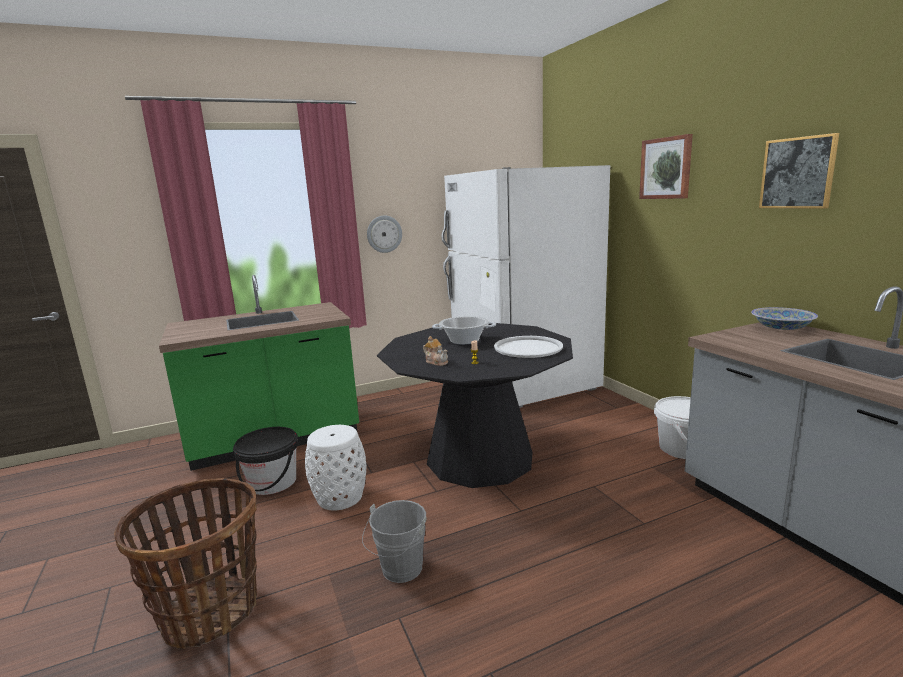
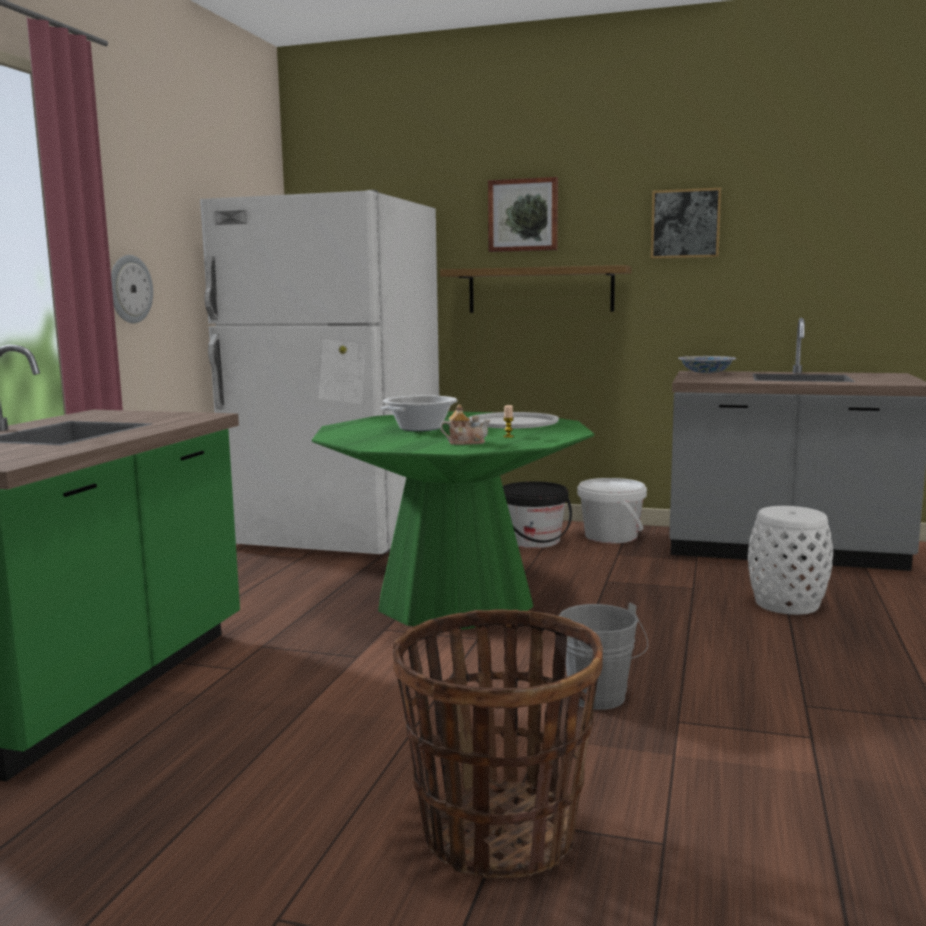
camera: 50 degrees left, 5 degrees down
(272, 482) = (229, 721): black bucket -> black bucket (533, 541)
(340, 497) = (379, 689): white stool -> white stool (786, 604)
(480, 458) = (455, 600): black dining table -> green dining table
(673, 231) = (540, 290): none -> shelf

